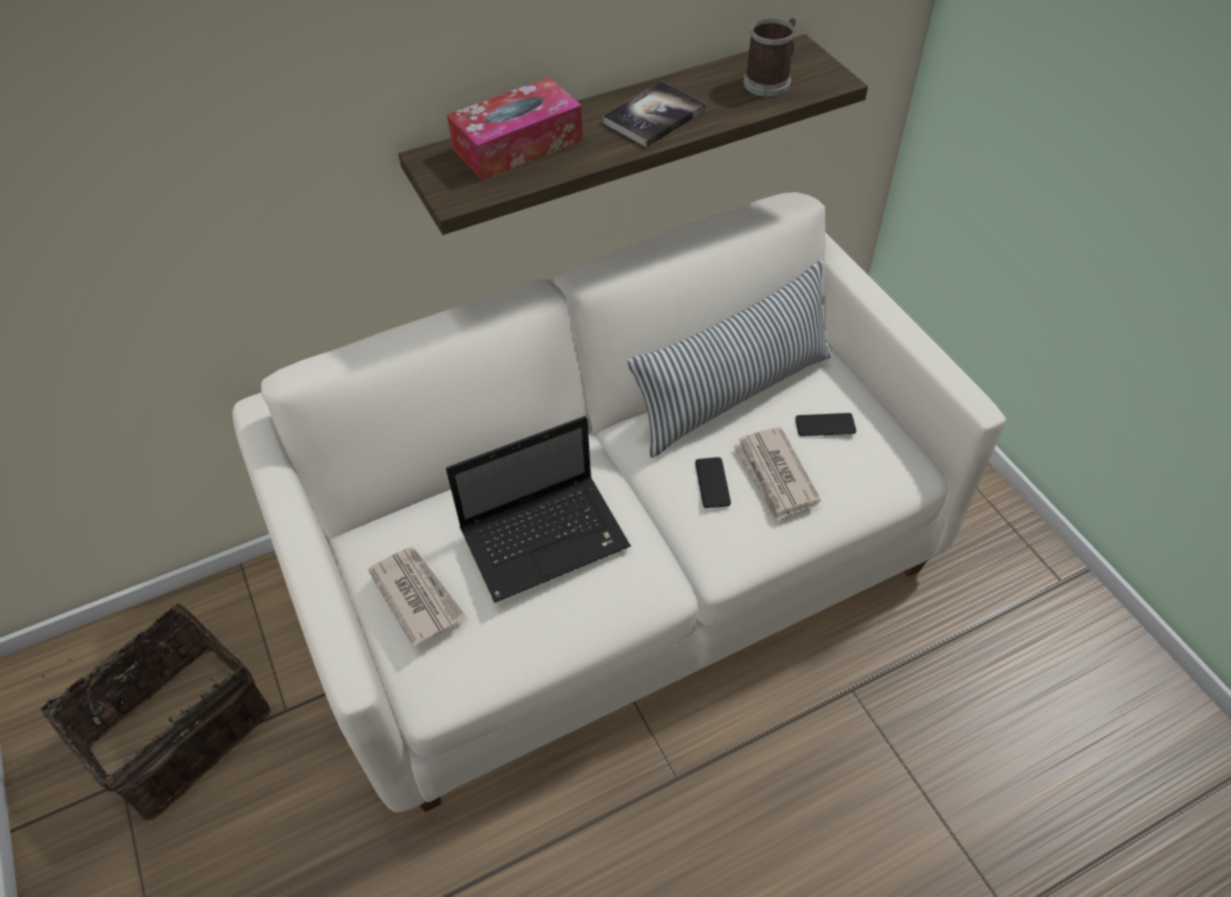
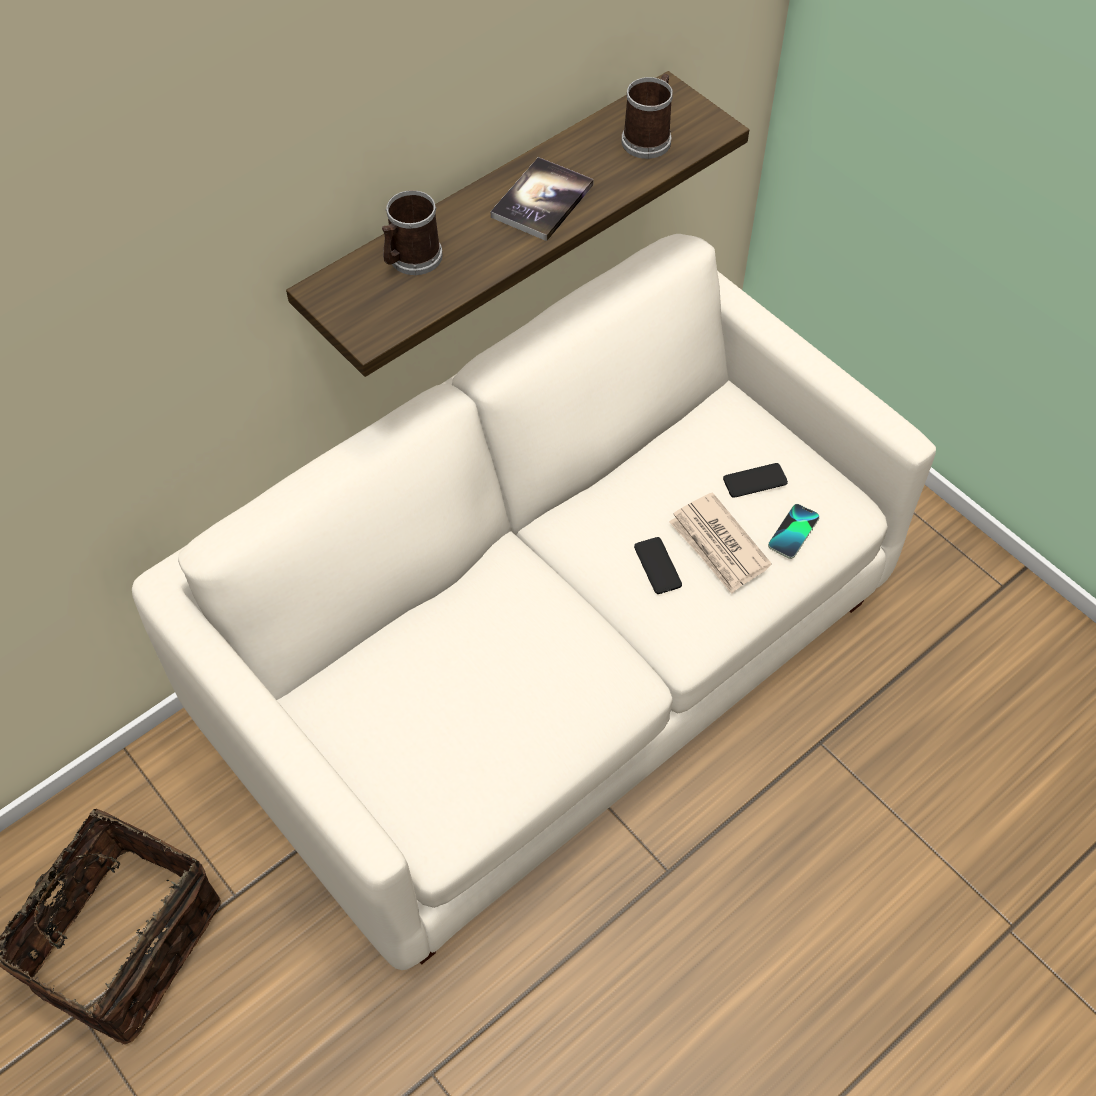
camera: 15 degrees left, 5 degrees up
(417, 595) = (390, 747): newspaper -> none
(518, 145) = (411, 259): tissue box -> mug
(547, 537) = (507, 658): laptop -> none
(733, 394) = (652, 463): pillow -> none
(851, 477) = (793, 532): none -> phone

